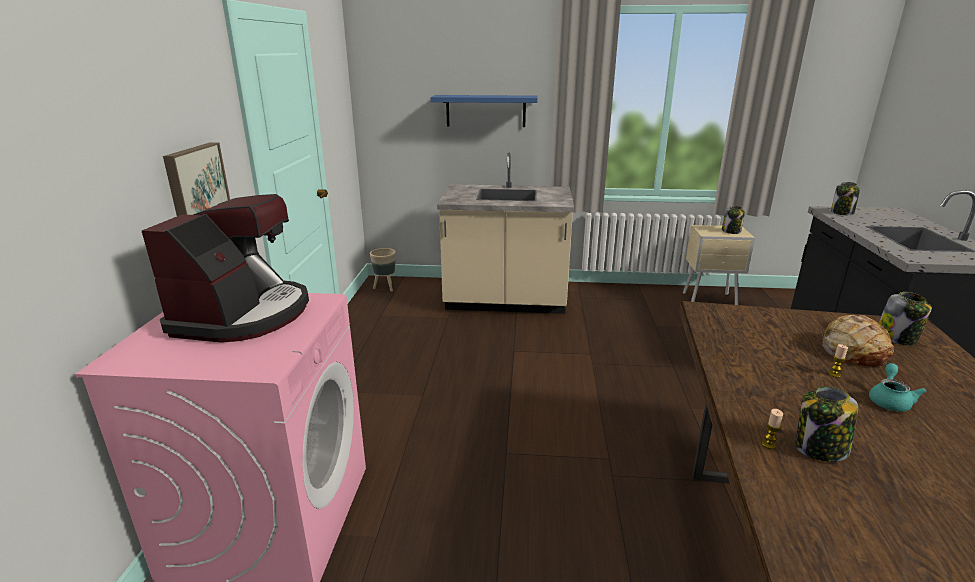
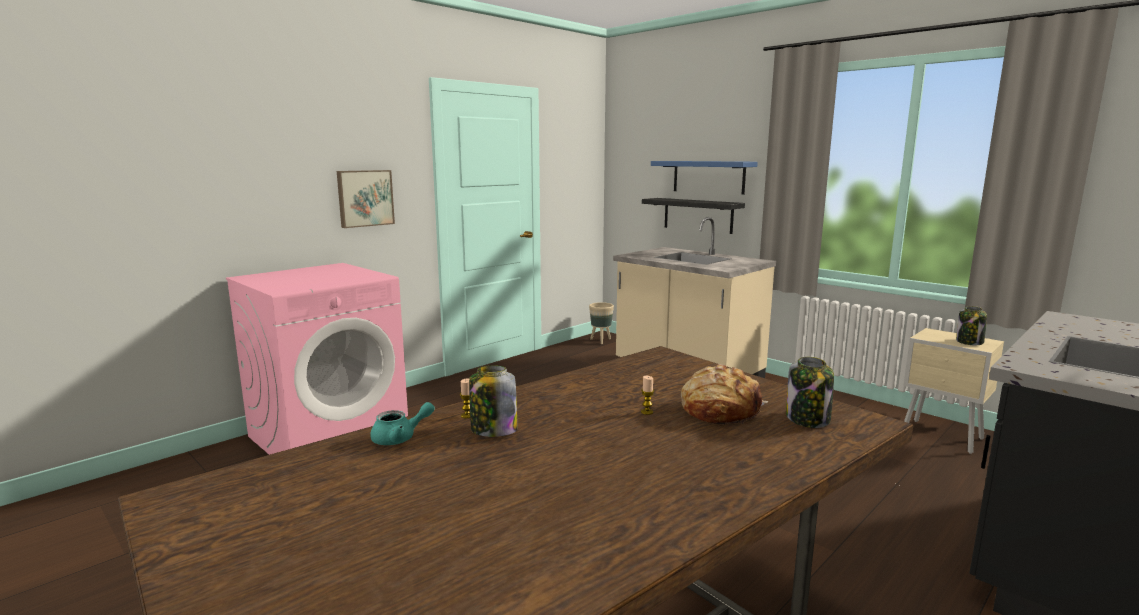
camera: 40 degrees right, 10 degrees down
(244, 315) = (331, 274): coffee machine -> none
(476, 149) = (698, 215): none -> black shelf
(842, 212) = (1080, 322): jar -> none
(889, 400) = (643, 437): turquoise teapot -> turquoise teapot (400, 438)

